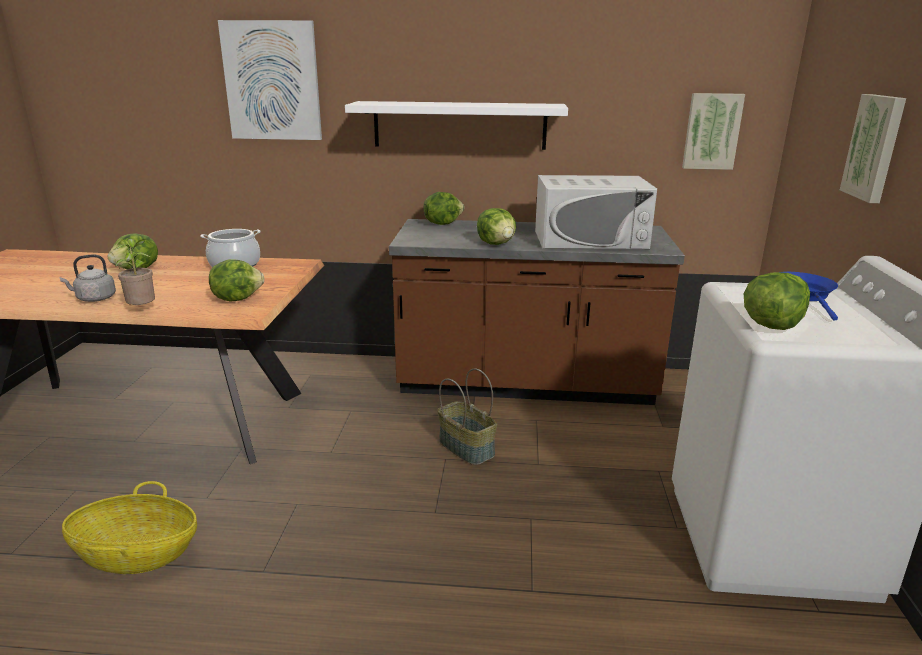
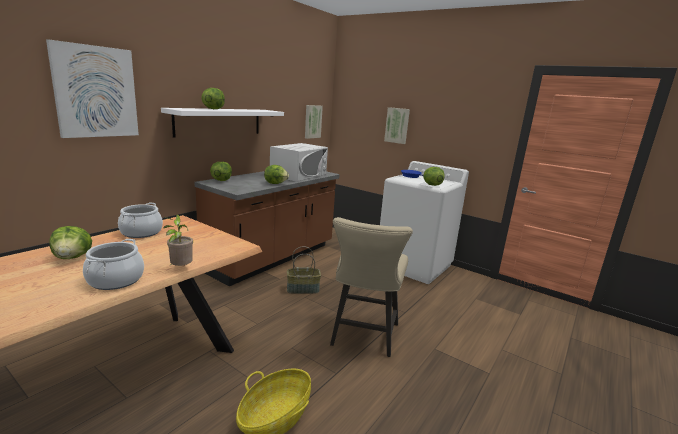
camera: 60 degrees left, 5 degrees down
(94, 299) = (116, 280): grey kettle -> cooking pot
(237, 298) = (212, 244): lettuce -> lettuce (213, 109)
(386, 564) = (363, 337): none -> beige chair

